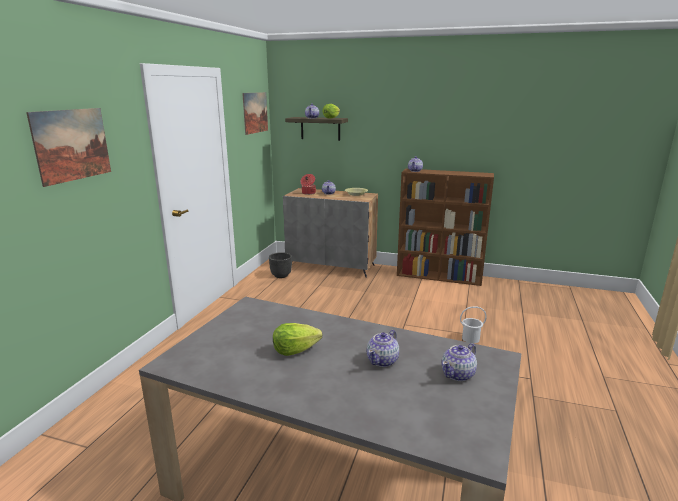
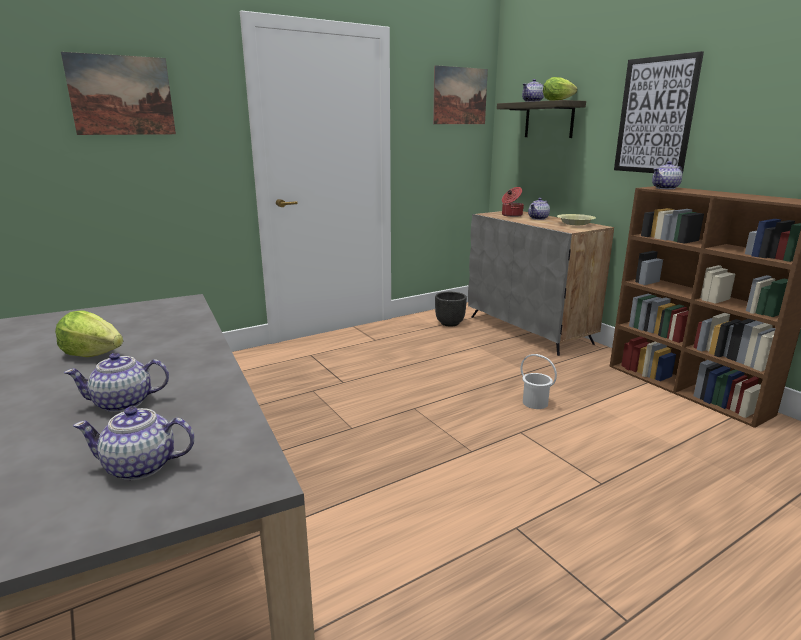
camera: 40 degrees right, 0 degrees up
(396, 129) = (655, 116): none -> picture
(470, 338) = (602, 497): white bucket -> white bucket (535, 402)

